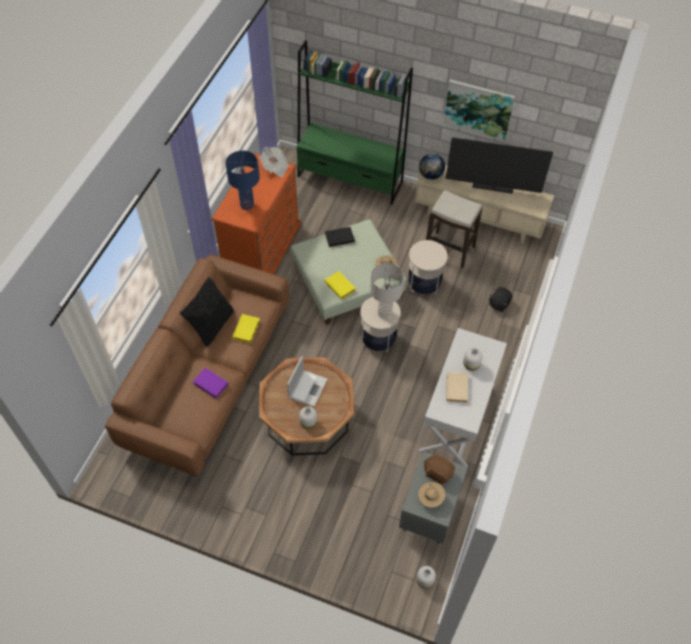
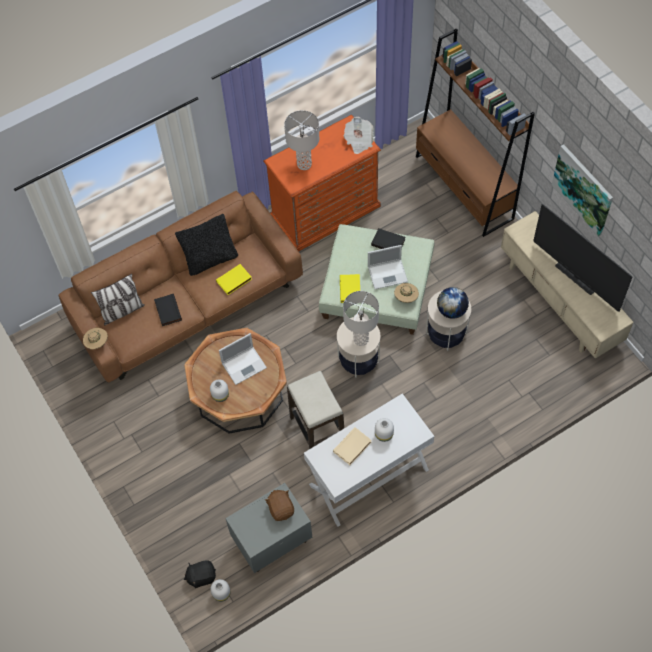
camera: 40 degrees right, 5 degrees up
(170, 408) = (122, 311): none -> pillow
(210, 384) = (167, 311): purple book -> black book
(247, 204) = (304, 164): blue table lamp -> white table lamp
(350, 179) = (464, 187): green bookcase -> brown bookcase
(358, 259) = (388, 274): none -> laptop
(430, 498) = (256, 525): beige hat -> beige hat (97, 343)
(431, 175) = (524, 229): globe -> globe (451, 310)
(449, 249) = (500, 315): stool -> stool (317, 431)
(499, 304) = (501, 398): black plush toy -> black plush toy (201, 576)

